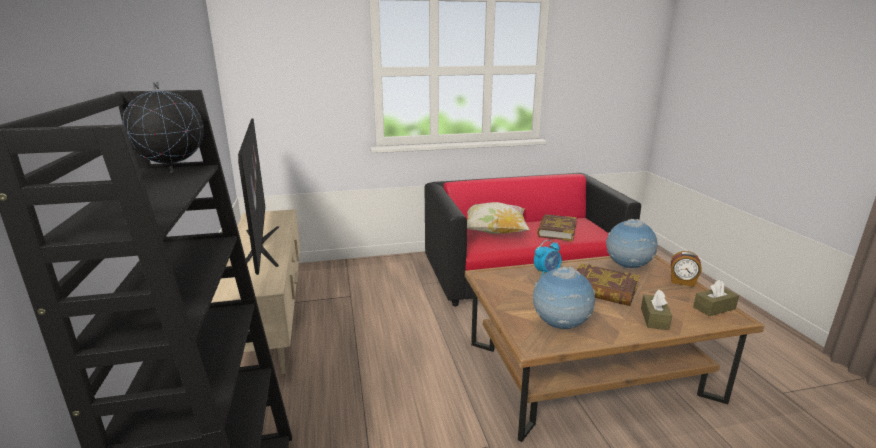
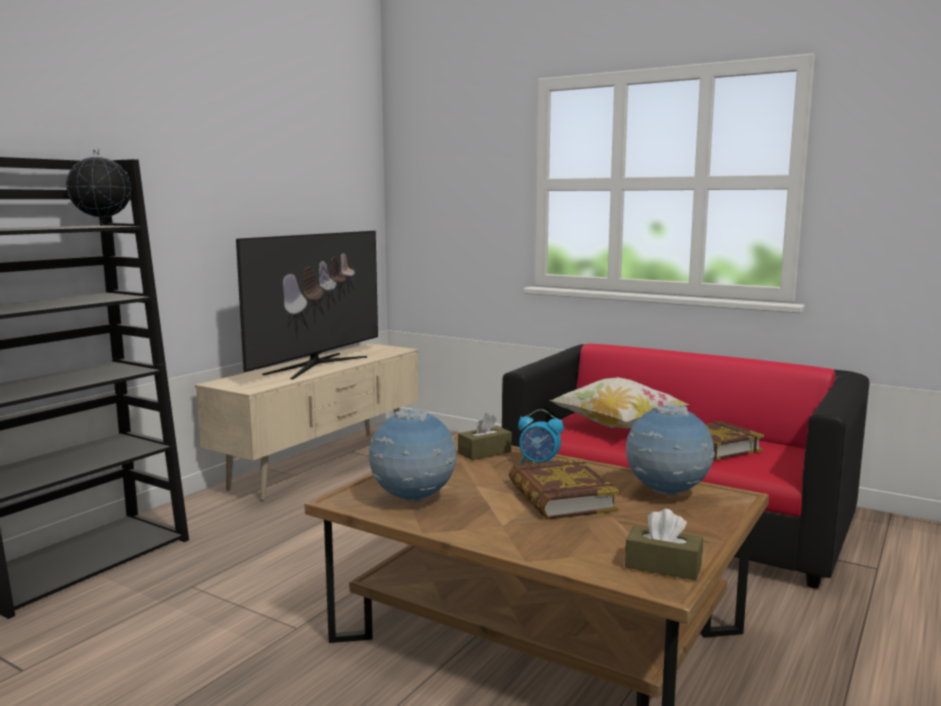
camera: 45 degrees right, 10 degrees down
(654, 318) = (541, 539): brown tissue box -> brown tissue box (484, 452)
(682, 282) = (705, 531): alarm clock -> none

